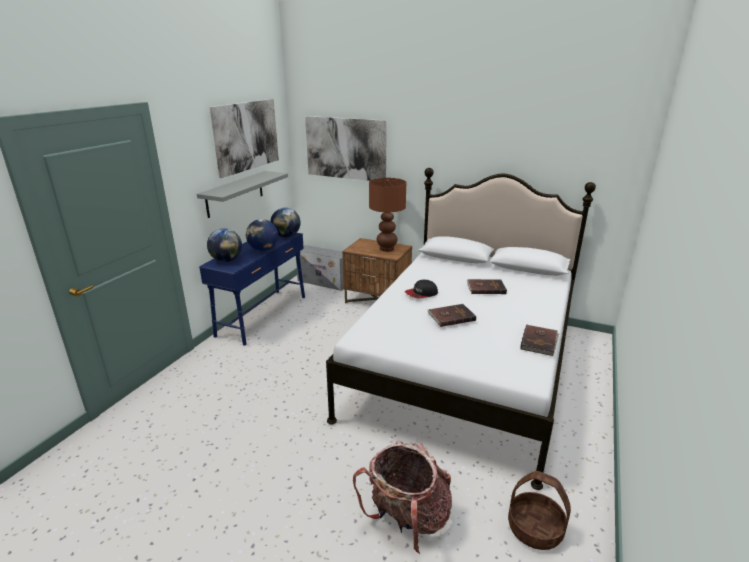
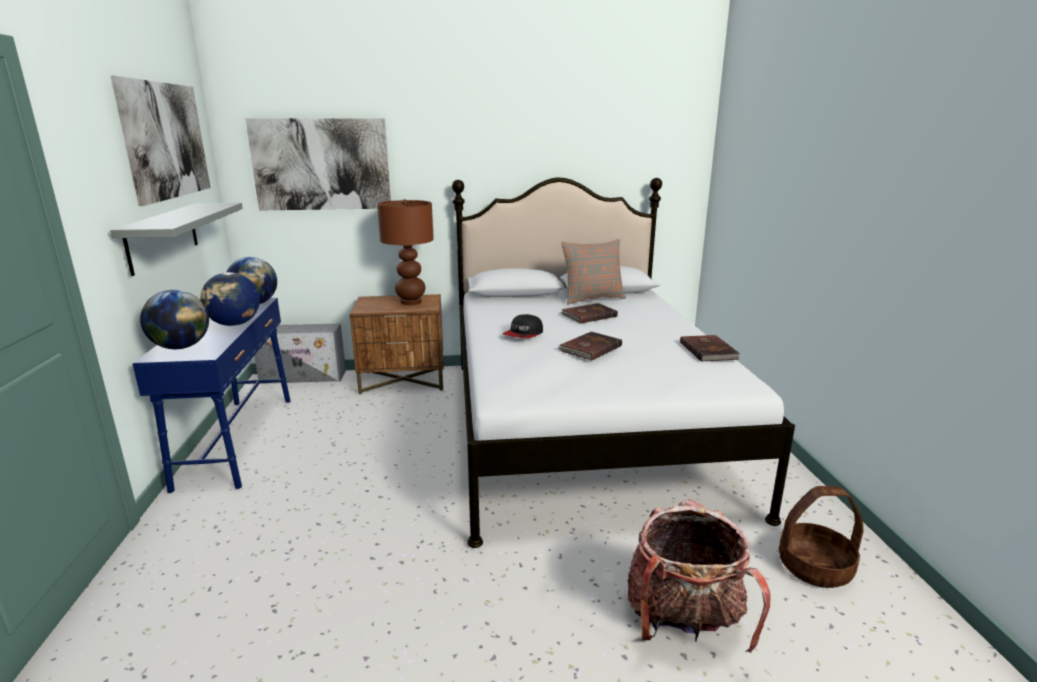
camera: 30 degrees left, 5 degrees down
(507, 274) = (593, 299): none -> grey pillow

